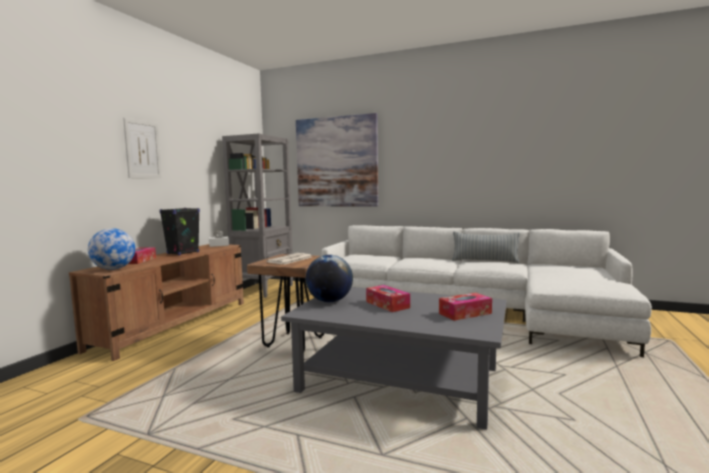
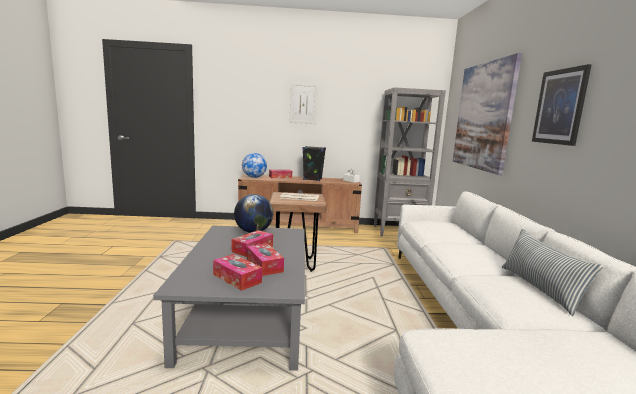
camera: 65 degrees right, 5 degrees up
(429, 152) = (560, 107): none -> picture
(435, 304) = (264, 265): none -> tissue box

